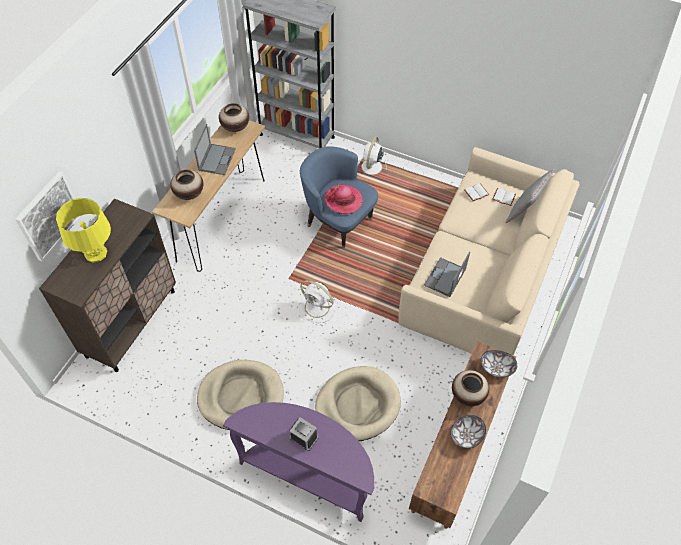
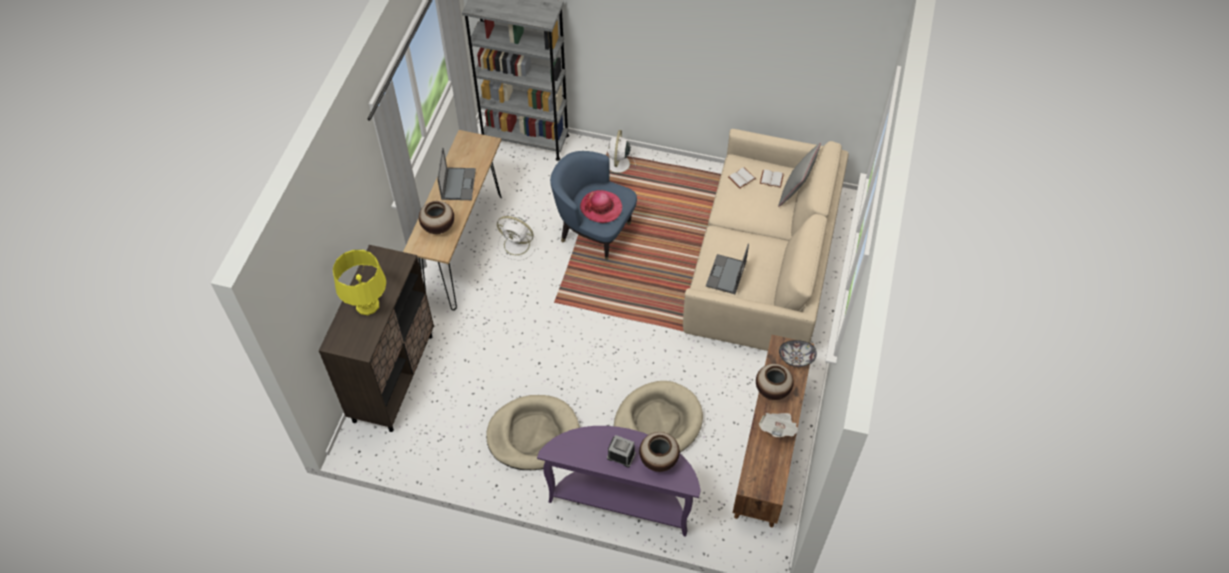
camera: 10 degrees left, 0 degrees up
(48, 216) = (321, 274): picture -> none
(235, 128) = (469, 145): vase -> vase (658, 460)
(318, 307) = (593, 328): white fan -> white fan (518, 245)
(466, 435) = (778, 429): bowl -> newspaper

